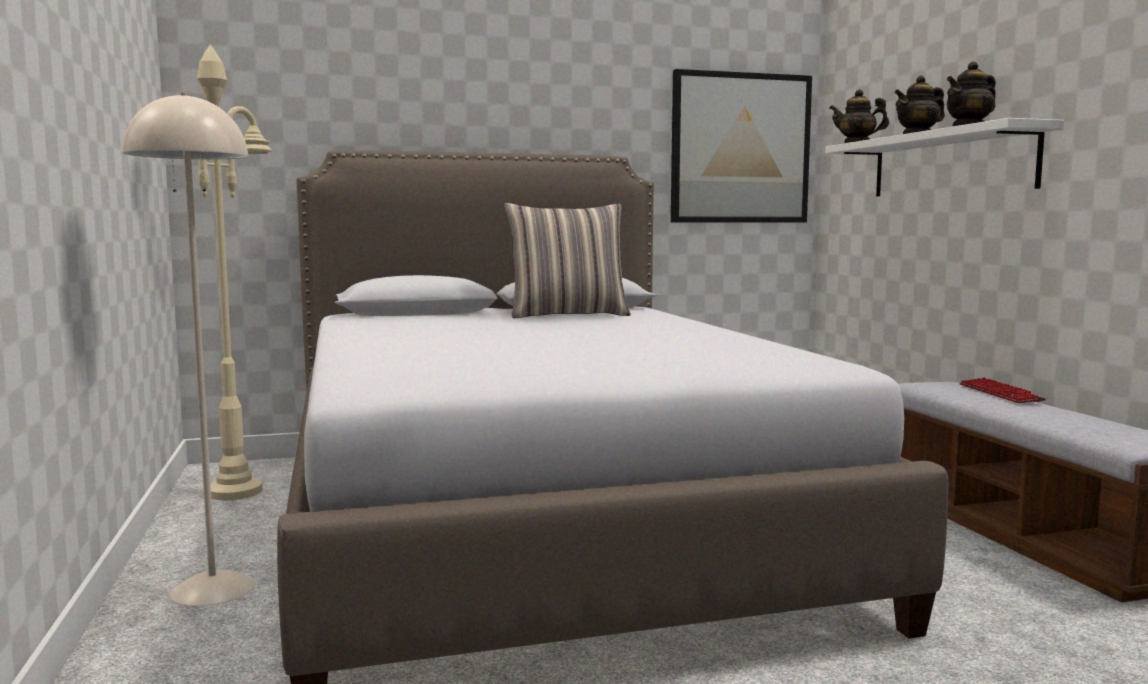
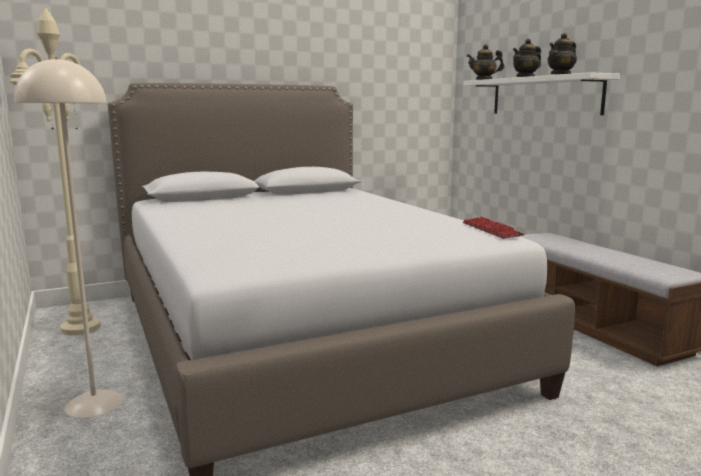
camera: 10 degrees left, 5 degrees up
(568, 315) = (307, 197): pillow -> none
(740, 148) = (405, 80): picture -> none
(1000, 393) = (578, 241): keyboard -> keyboard (491, 230)

